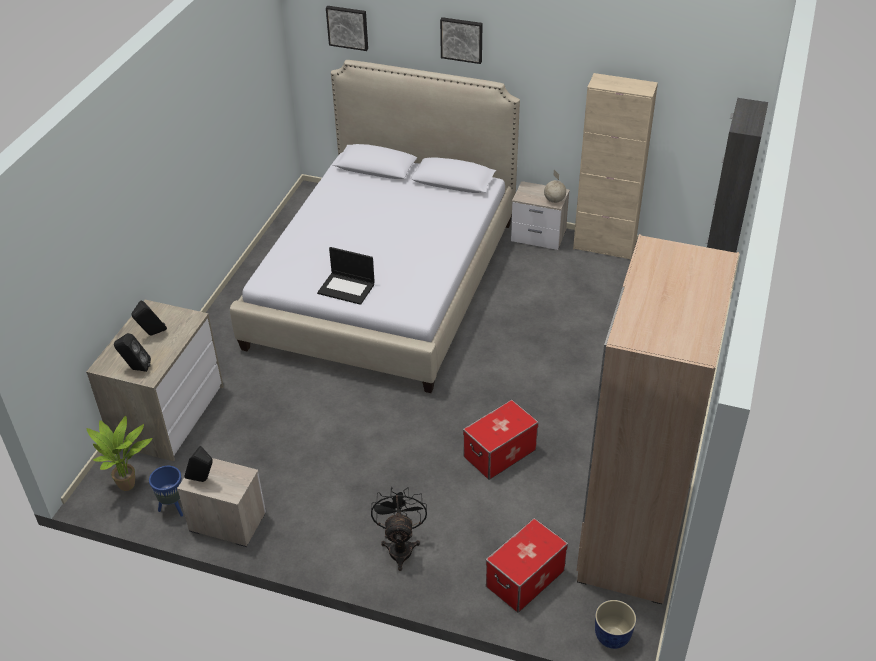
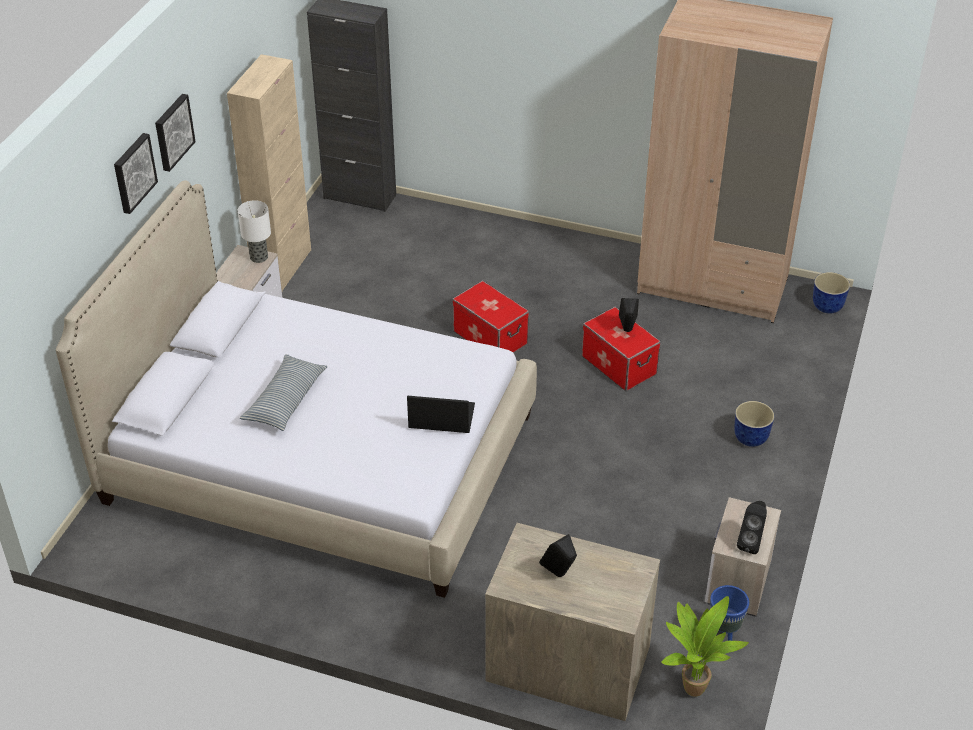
camera: 90 degrees left, 0 degrees up
(136, 369) = (627, 581): black speaker -> black speaker (627, 331)
(347, 288) = (440, 417): laptop -> laptop turned 105 degrees counterclockwise
(348, 27) = (43, 279): picture -> picture (172, 132)
(370, 215) = (285, 400): none -> pillow
(400, 546) = (751, 439): black fan -> planter
(525, 579) = (775, 354): storage box -> storage box (490, 337)
(554, 200) = (258, 257): globe -> table lamp

